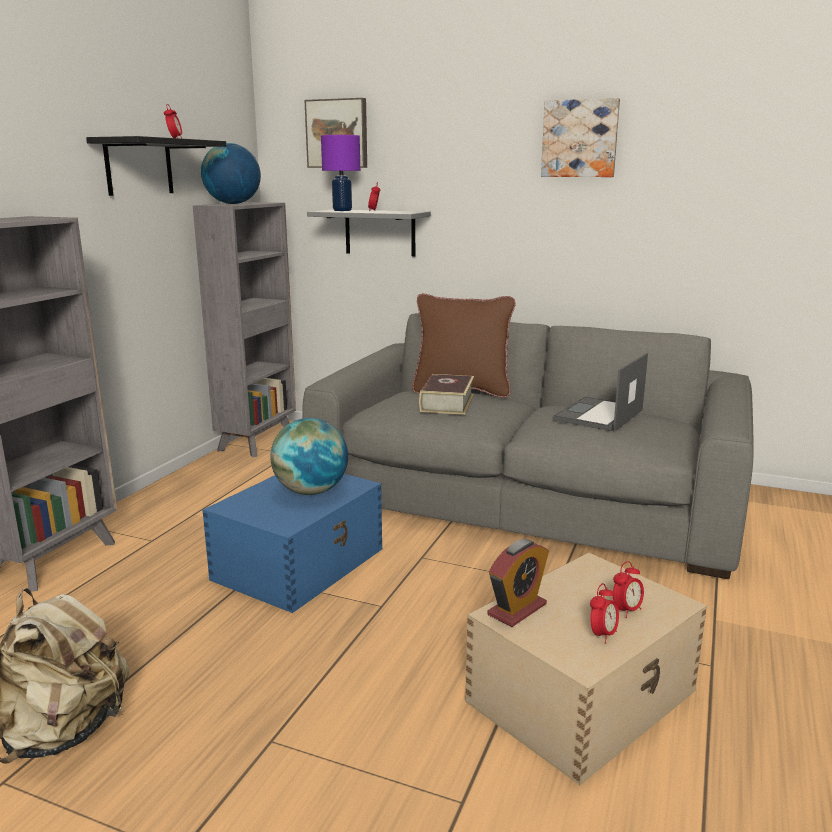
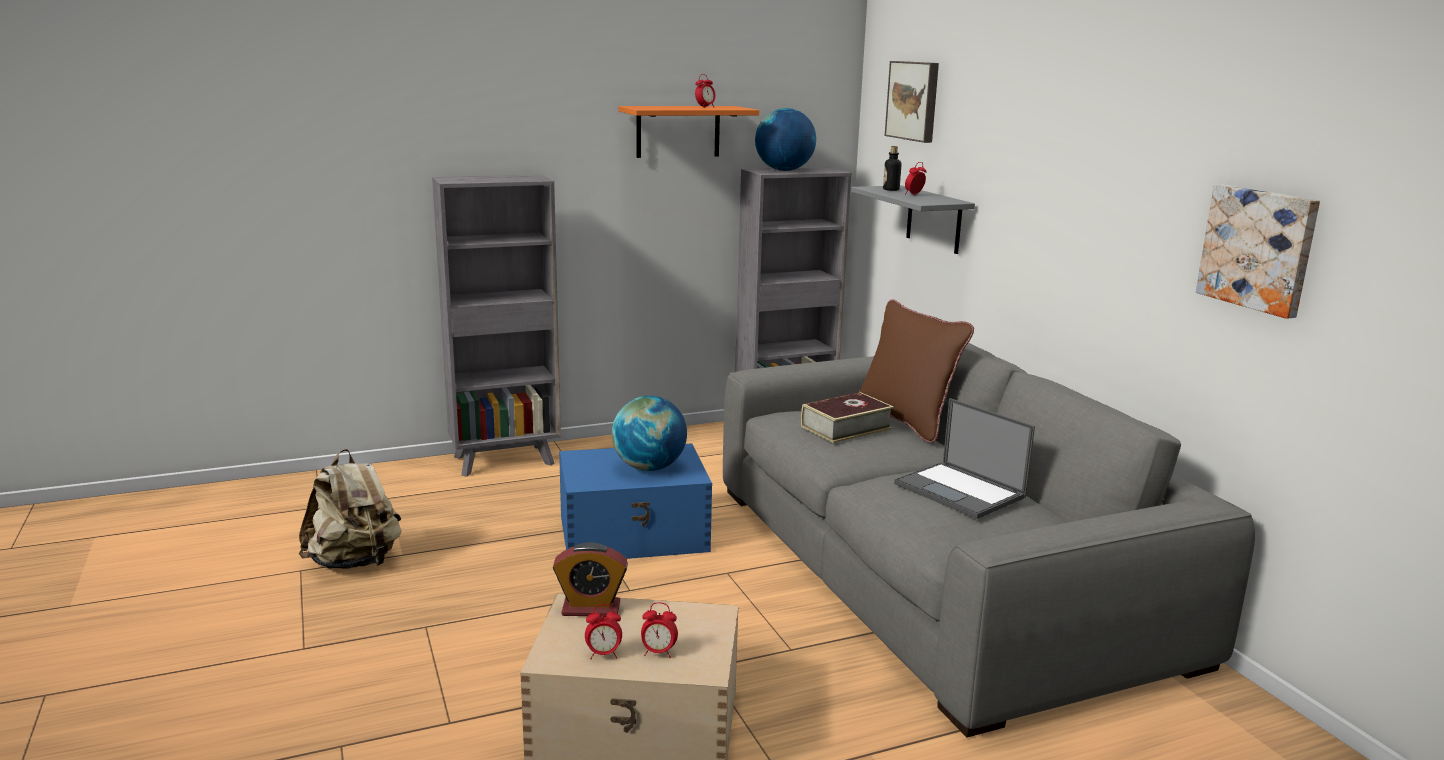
camera: 45 degrees right, 0 degrees up
(139, 167) = (678, 131): black shelf -> orange shelf
(343, 210) = (891, 189): purple table lamp -> bottle
(580, 139) = (1113, 135): picture -> picture (1259, 249)
(598, 415) = (961, 491): laptop -> laptop turned 120 degrees counterclockwise

